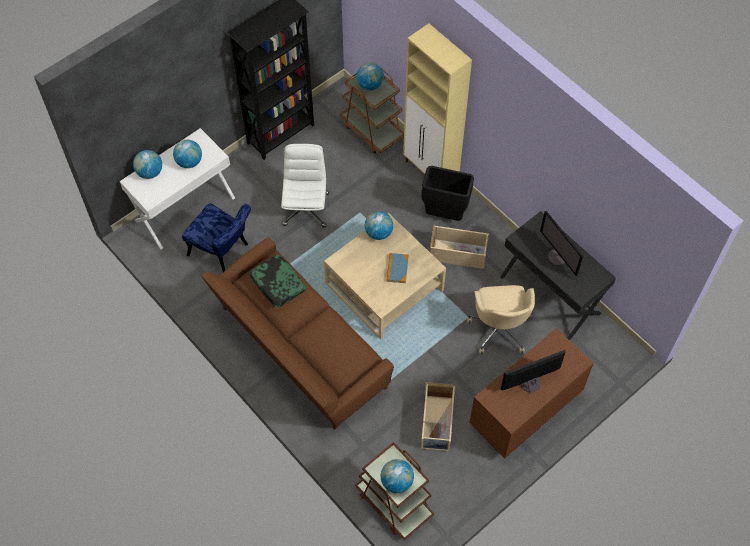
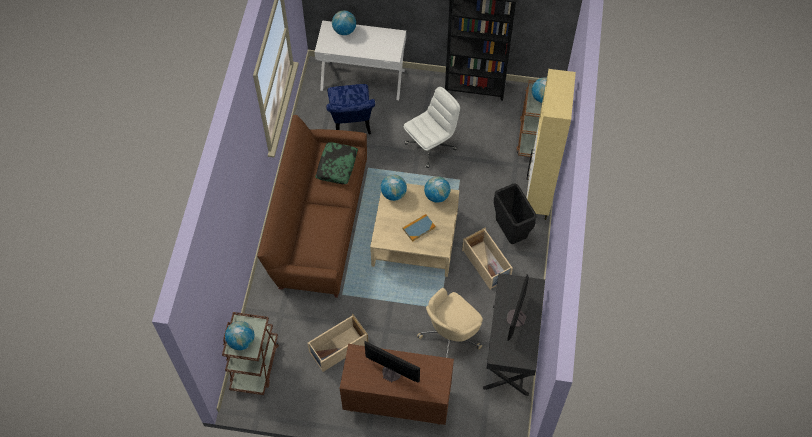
camera: 50 degrees right, 0 degrees up
(189, 162) = (373, 45): globe -> globe (393, 194)

